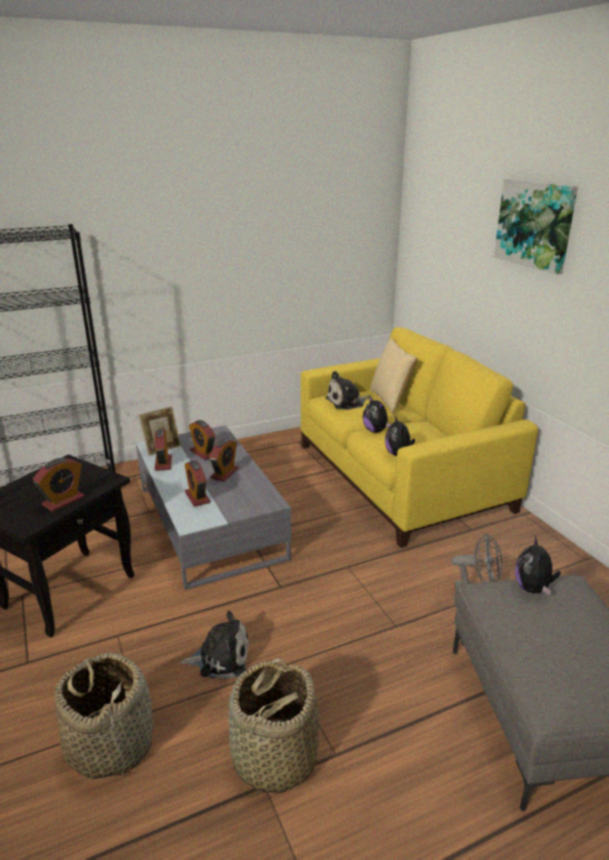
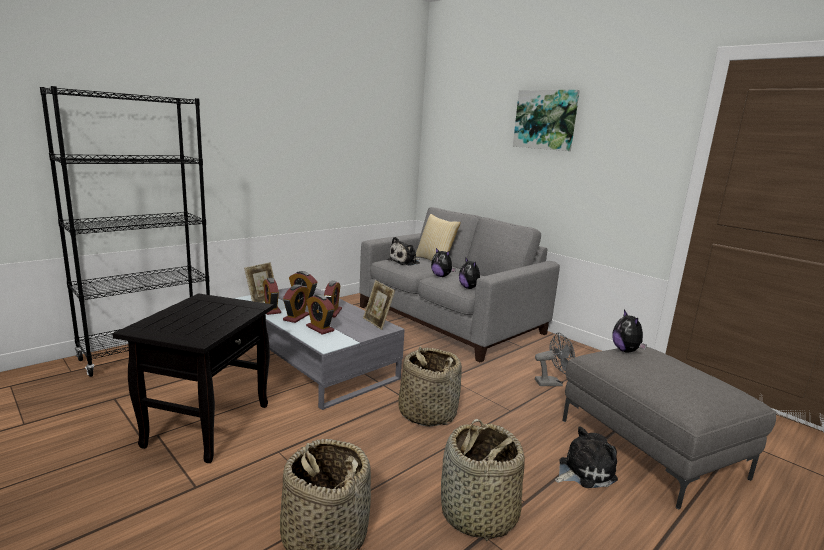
camera: 20 degrees left, 10 degrees down
(63, 501) = (222, 322): alarm clock -> alarm clock (296, 317)
(220, 657) = (385, 452): plush toy -> plush toy (583, 471)
(265, 494) = (377, 323): none -> picture frame
(294, 613) = (427, 413): none -> basket
(399, 476) = (449, 320): yellow sofa -> grey sofa

